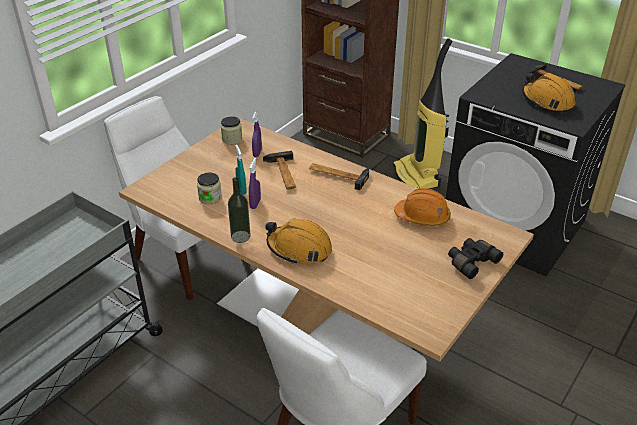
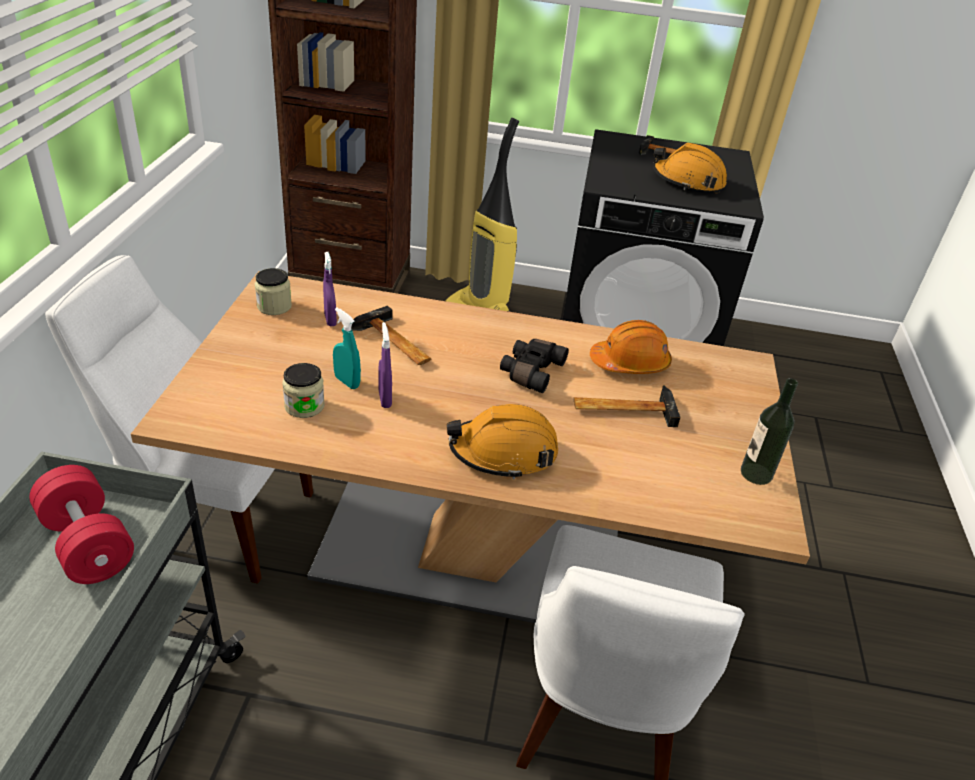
camera: 30 degrees left, 0 degrees up
(74, 240) = (87, 544): none -> red dumbbell
(240, 236) = (400, 457): bottle -> bottle (756, 473)
(338, 175) = (474, 328): hammer -> hammer (622, 408)
(471, 262) = (736, 410): black binoculars -> black binoculars (530, 371)

